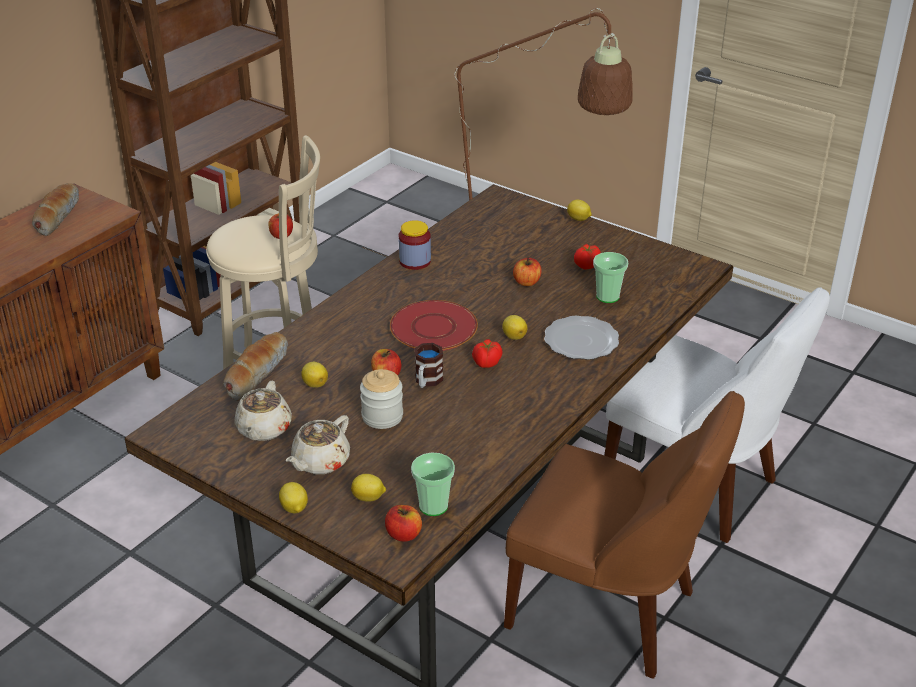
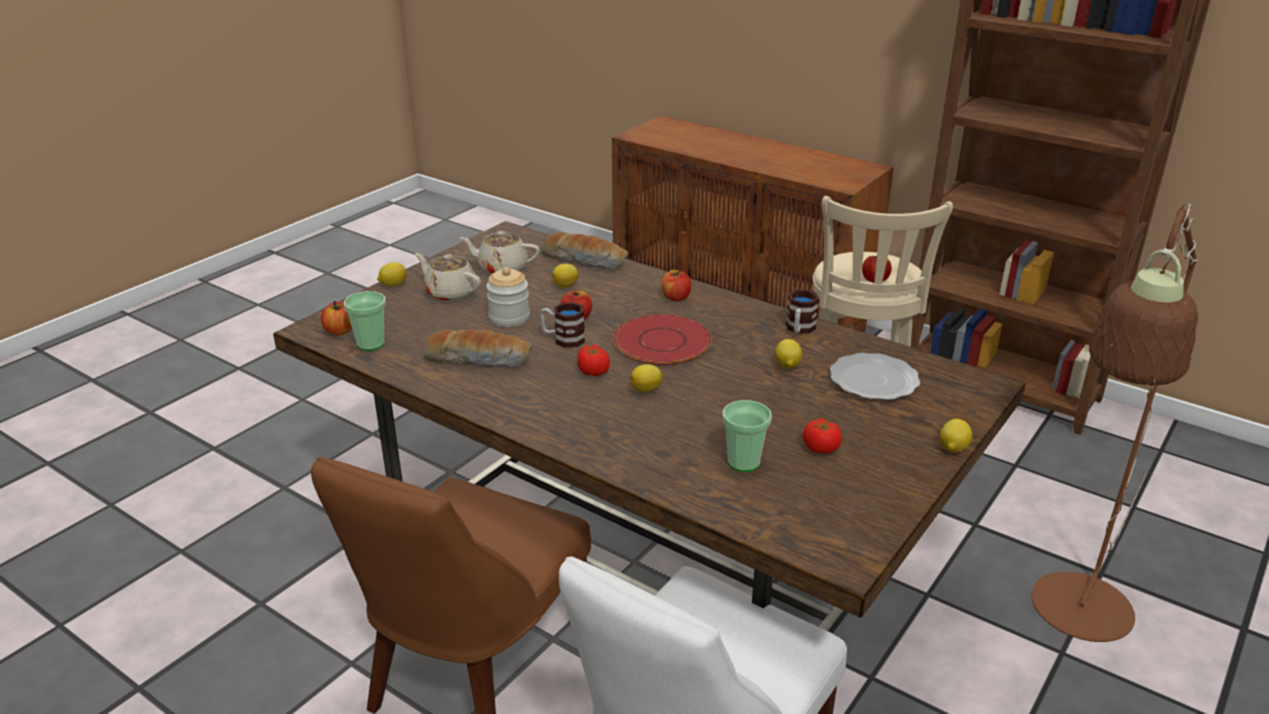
camera: 90 degrees right, 5 degrees down
(57, 216) = (829, 166): bread -> bread (479, 359)
(369, 498) = (394, 315): lemon -> lemon (787, 366)
(415, 261) = (799, 329): jar -> mug
(527, 282) = (768, 401): apple -> apple (675, 297)
(580, 341) = (637, 435): plate -> plate (873, 379)

